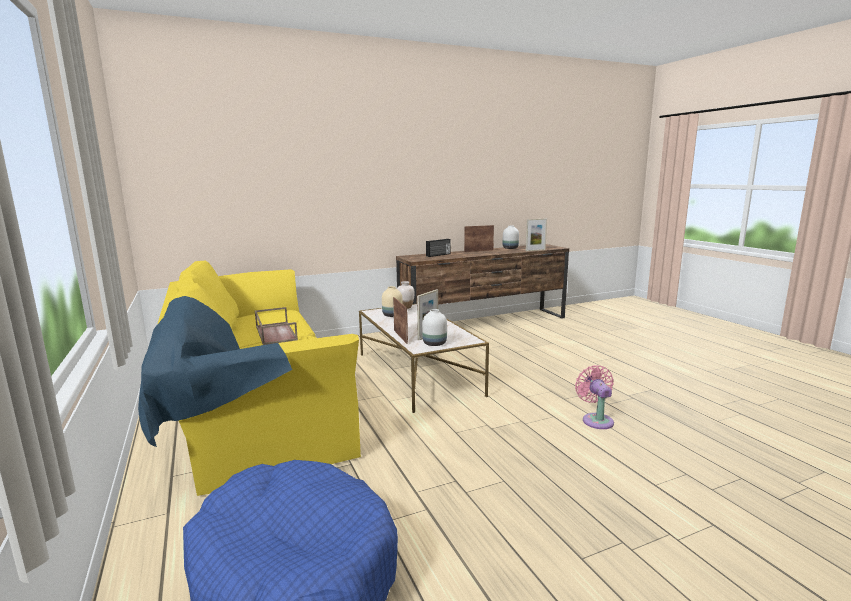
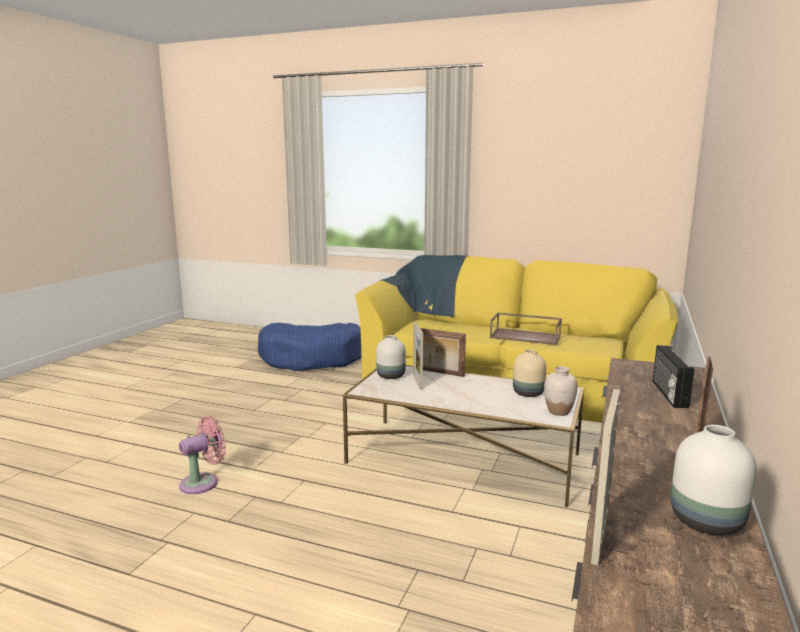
camera: 135 degrees right, 0 degrees up
(596, 420) = (203, 483): pink fan -> pink fan turned 75 degrees counterclockwise

